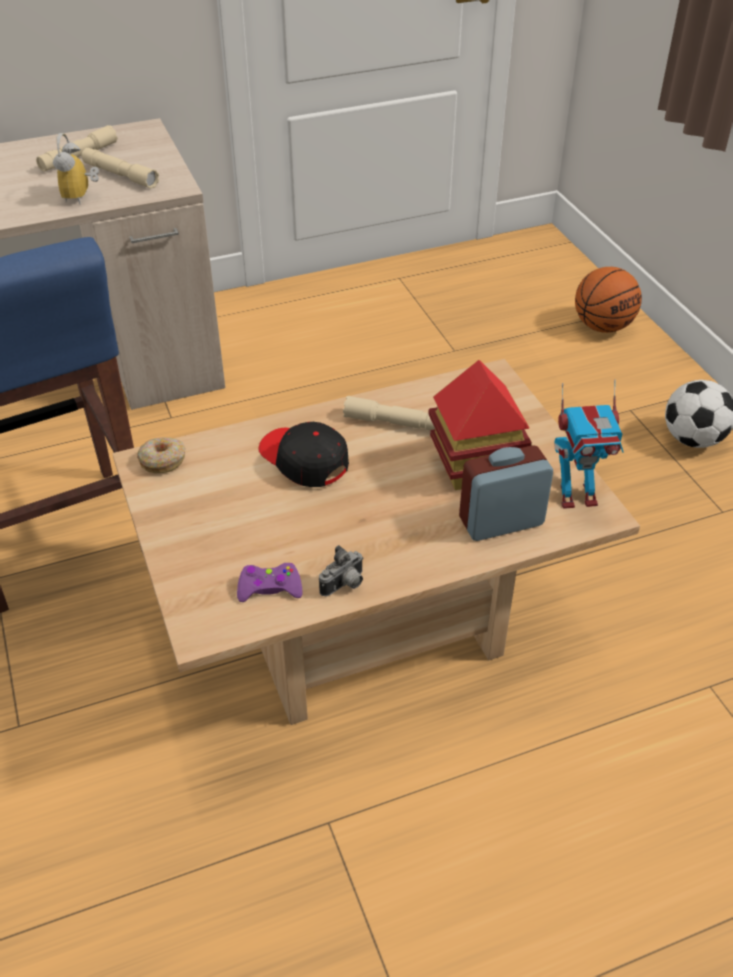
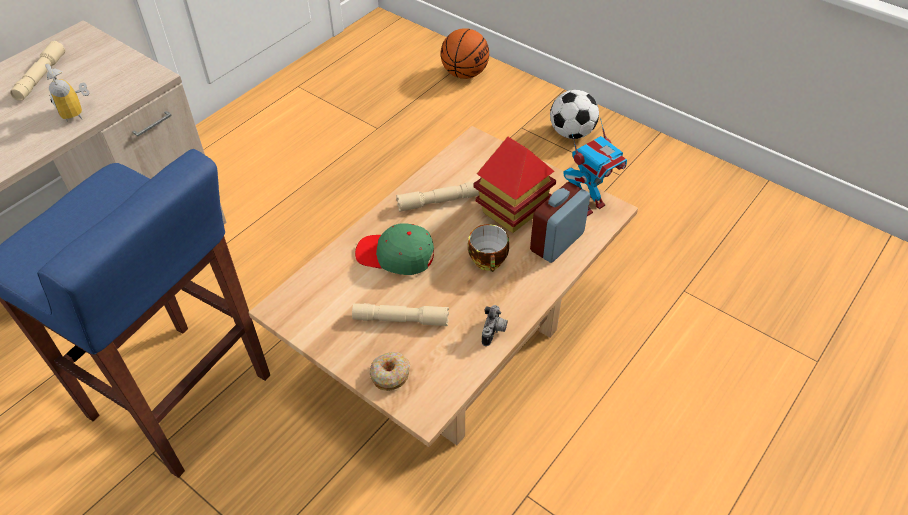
camera: 30 degrees left, 5 degrees up
(120, 175) = (95, 82): beige flashlight -> beige flashlight (401, 319)
(163, 460) = (293, 300): donut -> donut (390, 374)
(269, 588) = (447, 358): purple game controller -> none
(303, 460) = (396, 255): black cap -> green cap
(402, 509) = (489, 261): none -> cup

